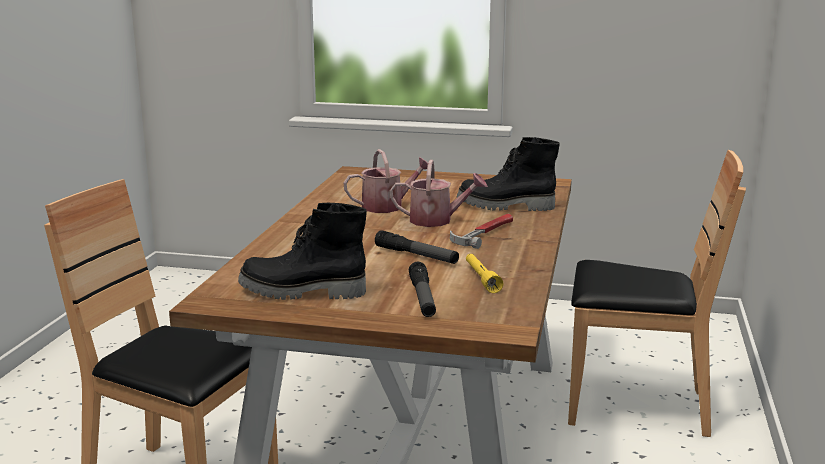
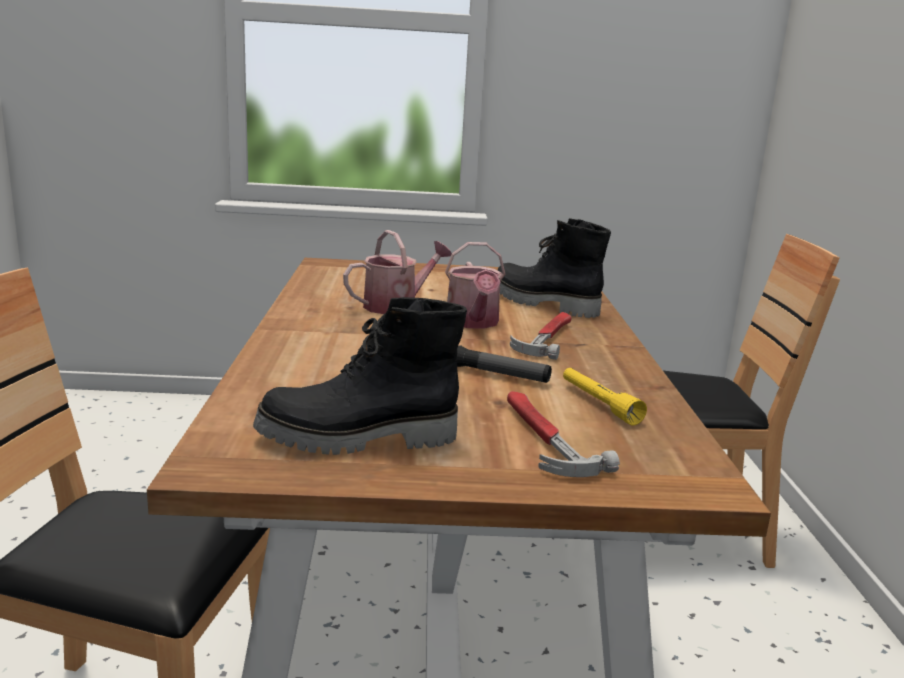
camera: 15 degrees left, 0 degrees up
(422, 298) = (543, 438): flashlight -> hammer
(437, 220) = (473, 323): watering can -> watering can turned 90 degrees clockwise
(505, 206) = (542, 304): black boot -> black boot turned 45 degrees clockwise

